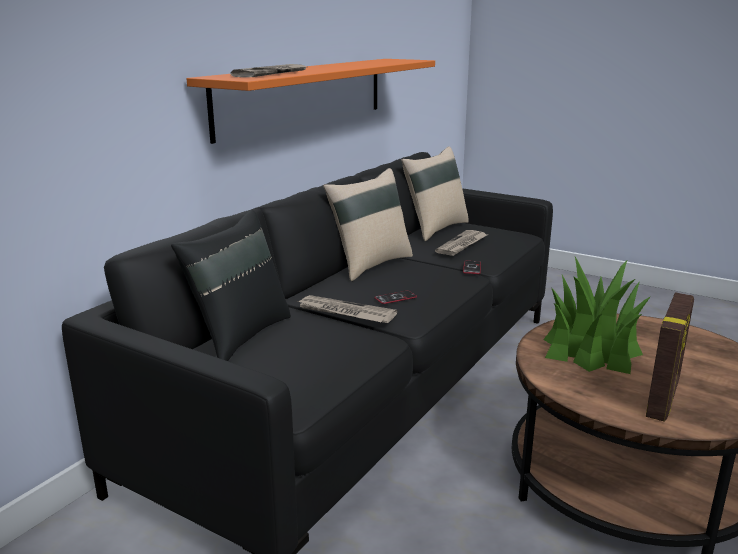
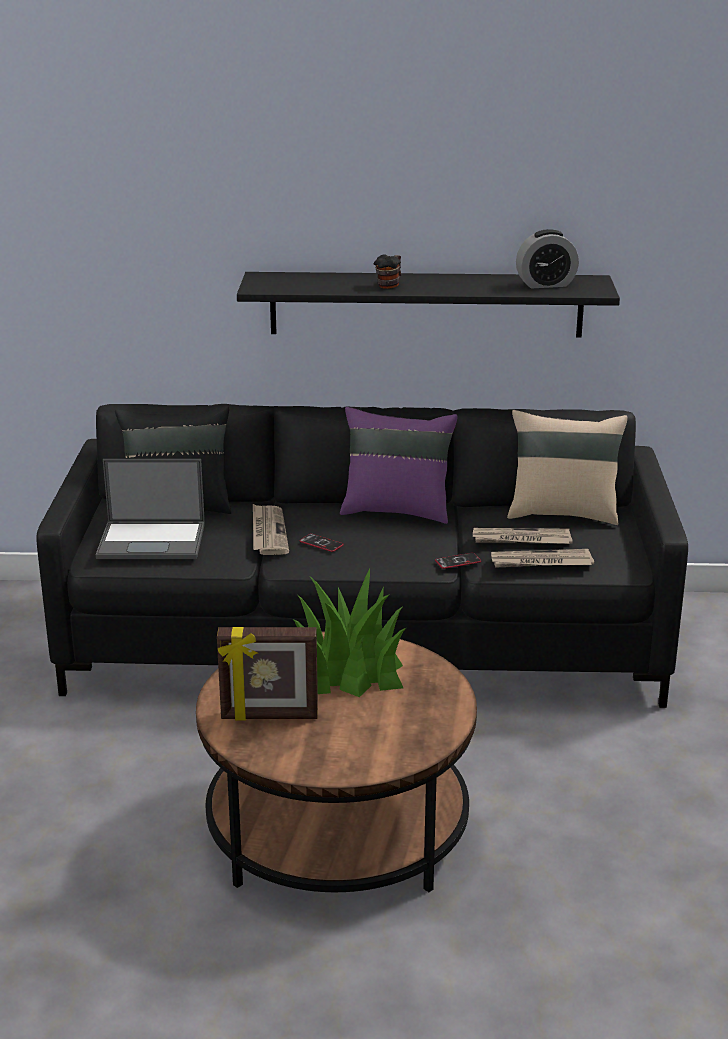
camera: 60 degrees right, 5 degrees up
(271, 74) = (313, 284): newspaper -> newspaper (541, 562)
(299, 361) = (153, 540): none -> laptop
(305, 95) = (426, 304): orange shelf -> black shelf
(316, 69) = (390, 285): none -> mug
(370, 264) = (397, 510): beige pillow -> purple pillow
(383, 61) = (545, 284): none -> alarm clock

